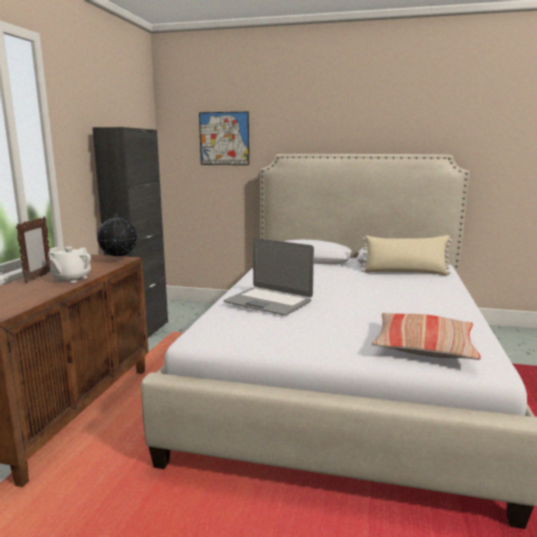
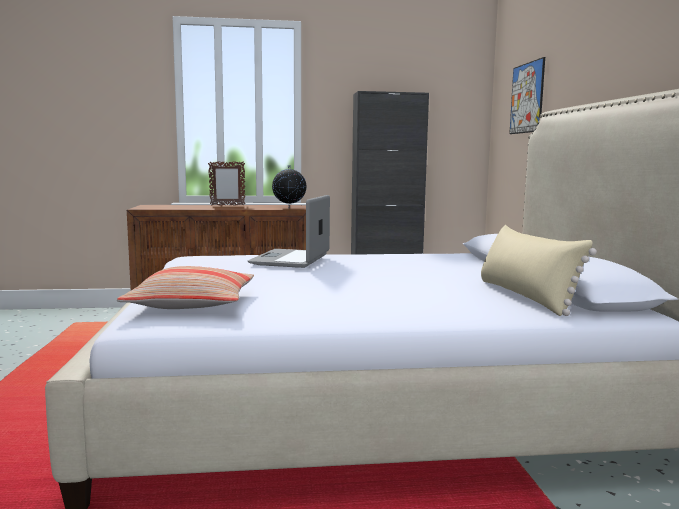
camera: 70 degrees right, 5 degrees down
(71, 279) = (227, 208): white teapot -> none

